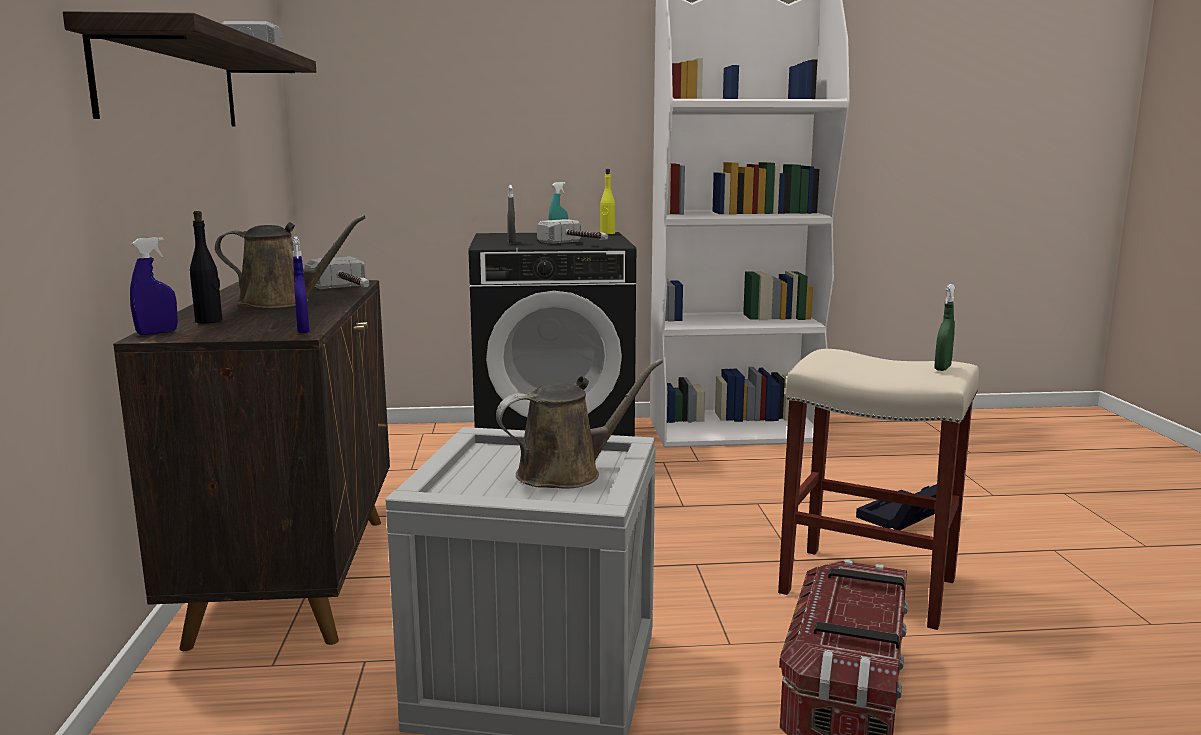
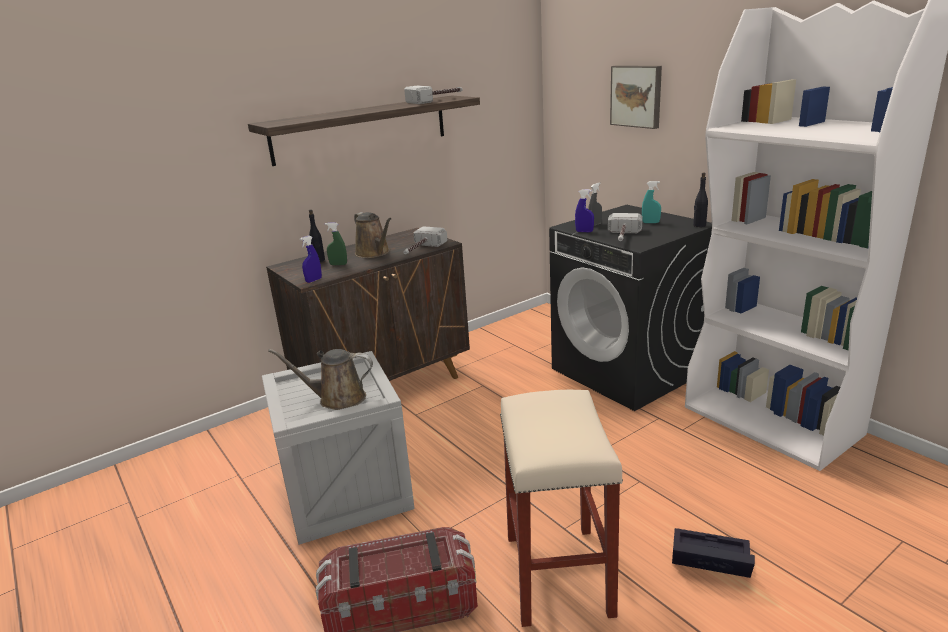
camera: 60 degrees right, 10 degrees up
(157, 333) = (288, 264): blue spray bottle -> blue spray bottle (584, 231)
(474, 89) = (637, 96): none -> picture
(567, 473) = (337, 399): brown watering can -> brown watering can turned 150 degrees clockwise
(607, 233) = (699, 225): yellow bottle -> black bottle
(942, 368) = (554, 448): green spray bottle -> green spray bottle (338, 264)

